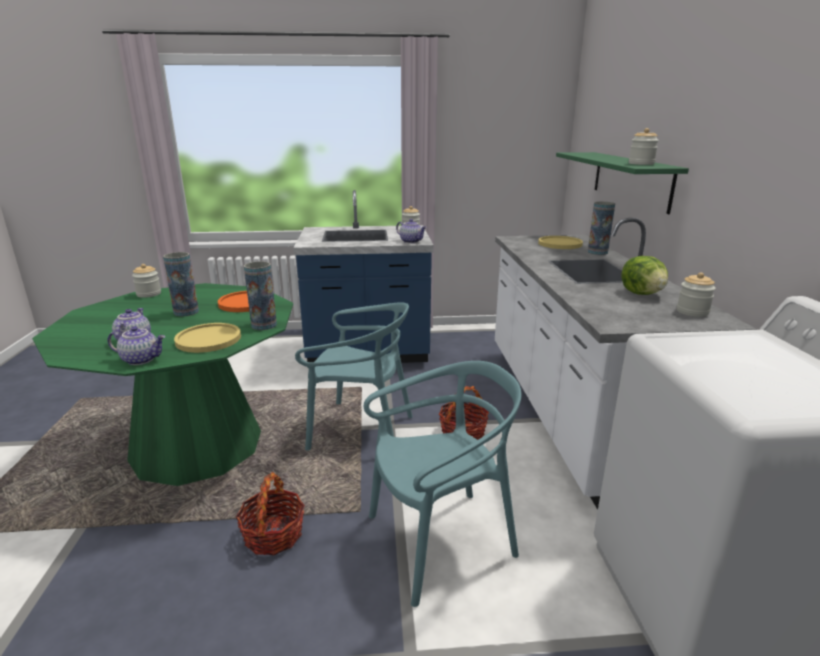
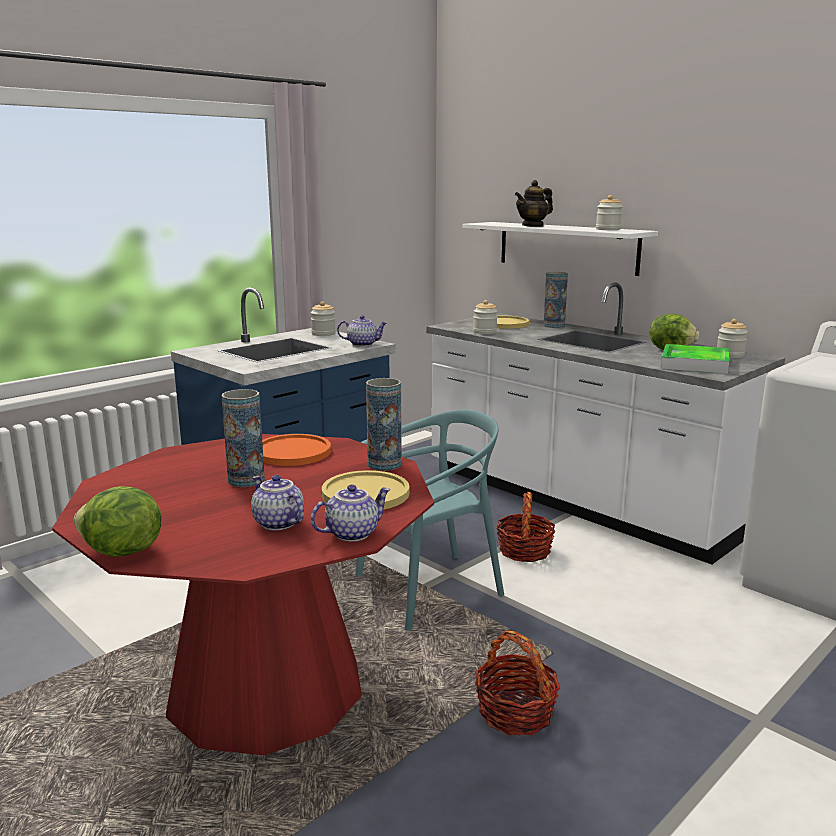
camera: 40 degrees left, 5 degrees down
(56, 331) = (121, 552): none -> lettuce
(149, 294) = (118, 479): jar -> jar (485, 332)
(197, 446) = (266, 688): green dining table -> red dining table
(440, 540) = (649, 638): turquoise chair -> none
(597, 157) = (533, 226): none -> teapot
(624, 311) = (694, 364): none -> tray
(630, 179) = (567, 247): green shelf -> white shelf

